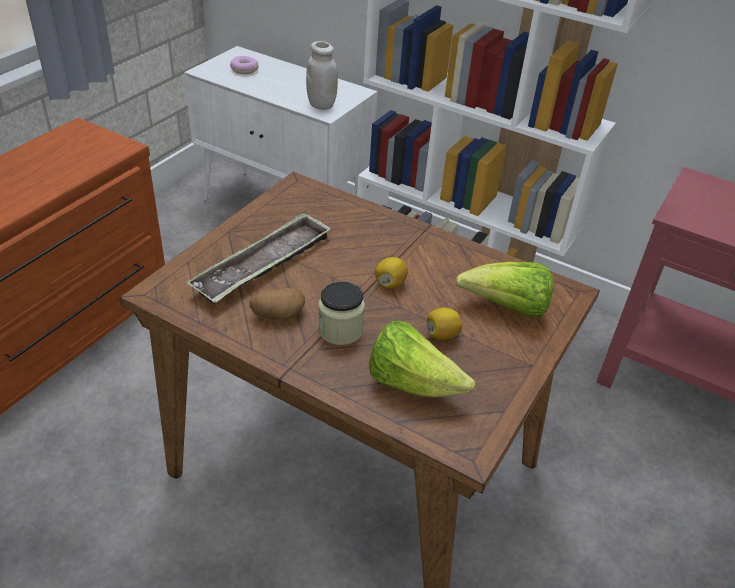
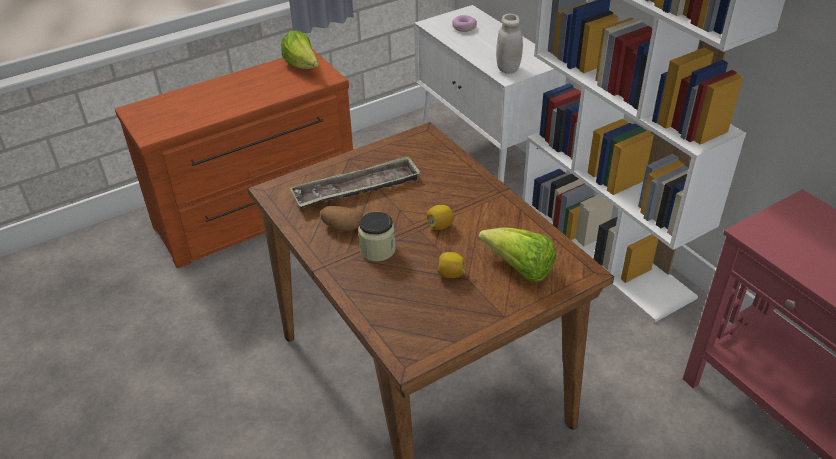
camera: 30 degrees right, 0 degrees up
(412, 383) = (401, 302): lettuce -> lettuce (302, 66)

